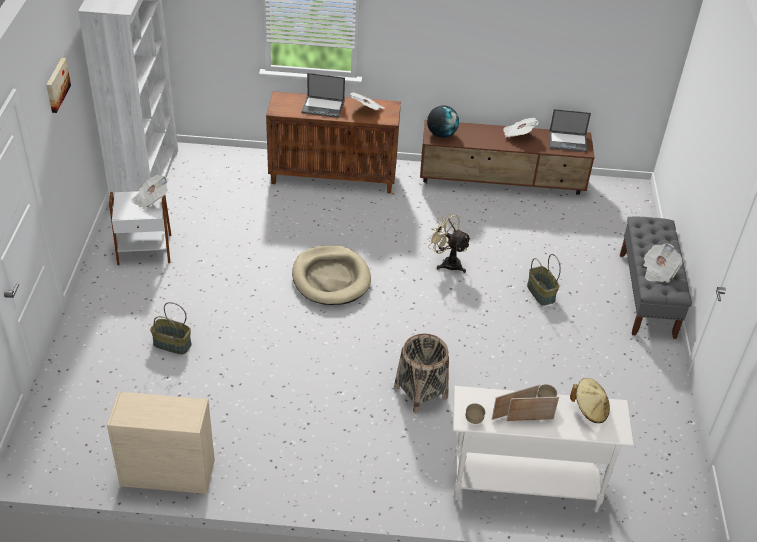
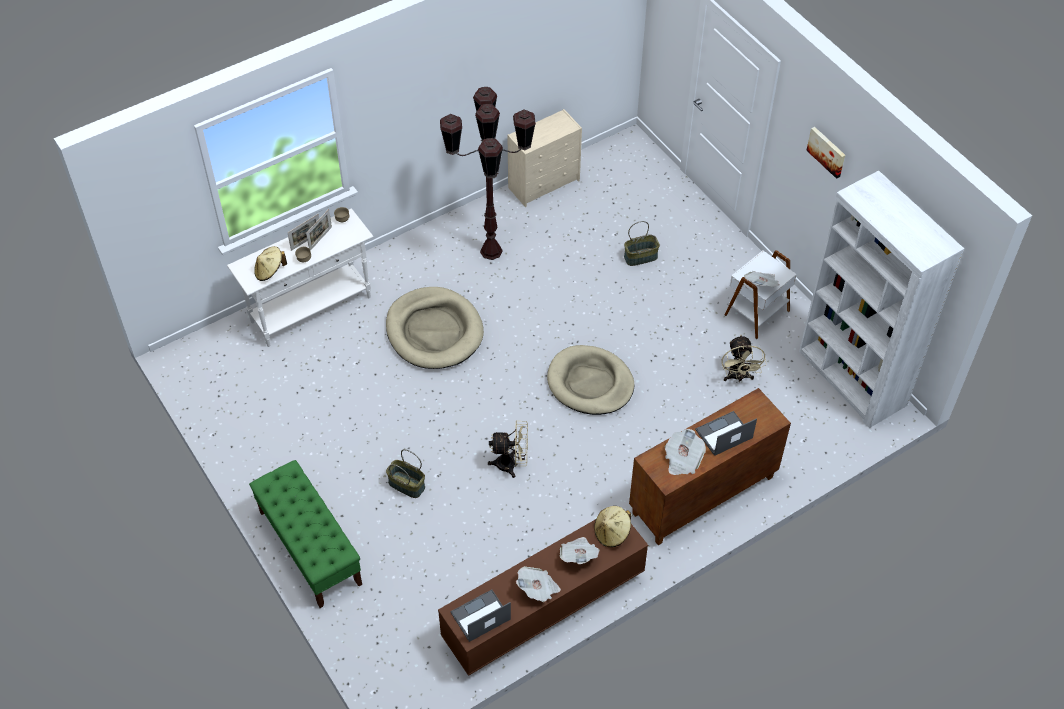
camera: 145 degrees right, 10 degrees up
(219, 221) = (738, 377): none -> beige fan
(296, 435) = (490, 251): none -> brown floor lamp
(420, 392) = (434, 331): basket -> beige dog bed
(441, 134) = (612, 533): globe -> beige hat
(647, 295) = (309, 547): grey bench -> green bench
(658, 271) = (294, 495): newspaper -> newspaper (578, 556)

